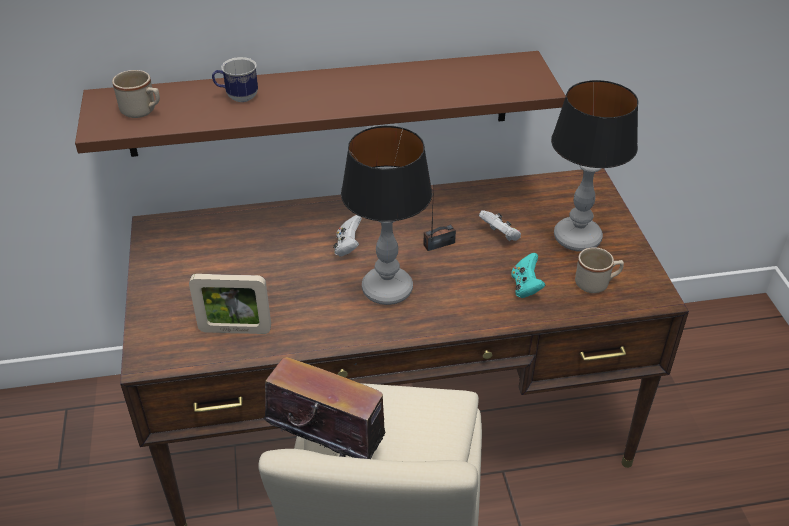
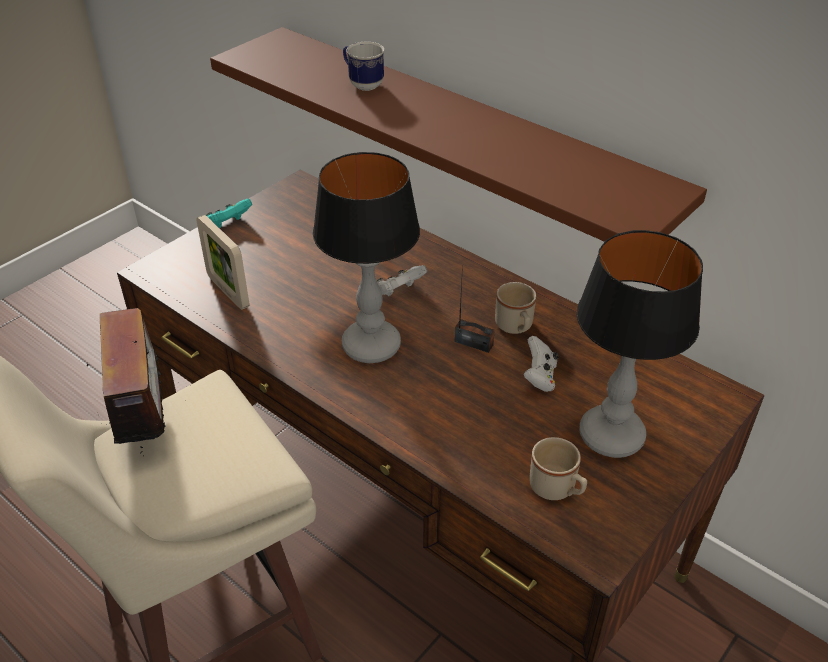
camera: 50 degrees right, 0 degrees up
(142, 111) = (285, 59): beige mug -> beige mug (515, 327)
(525, 286) = (485, 436): turquoise game controller -> turquoise game controller (229, 224)

